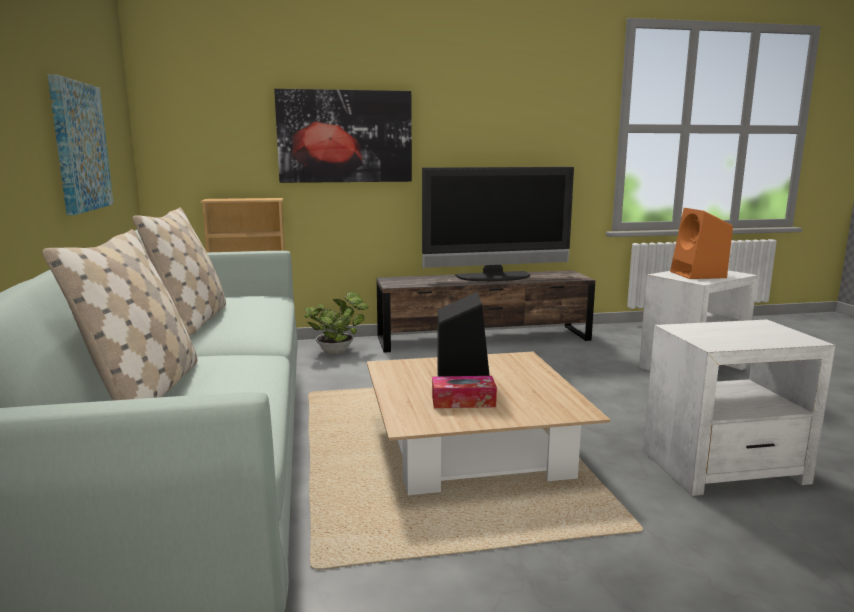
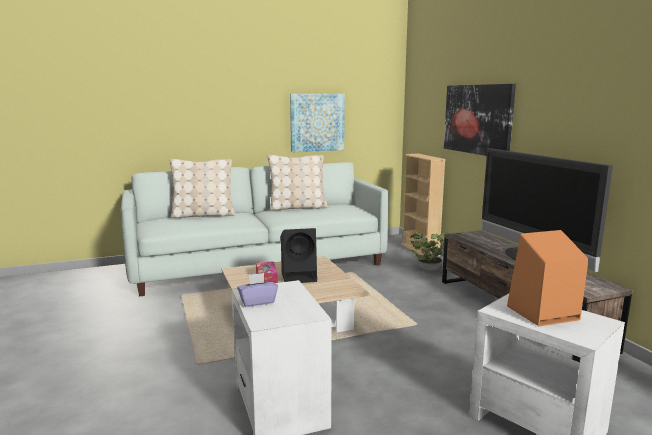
camera: 80 degrees right, 0 degrees up
(746, 341) = (257, 301): none -> purple tissue box

